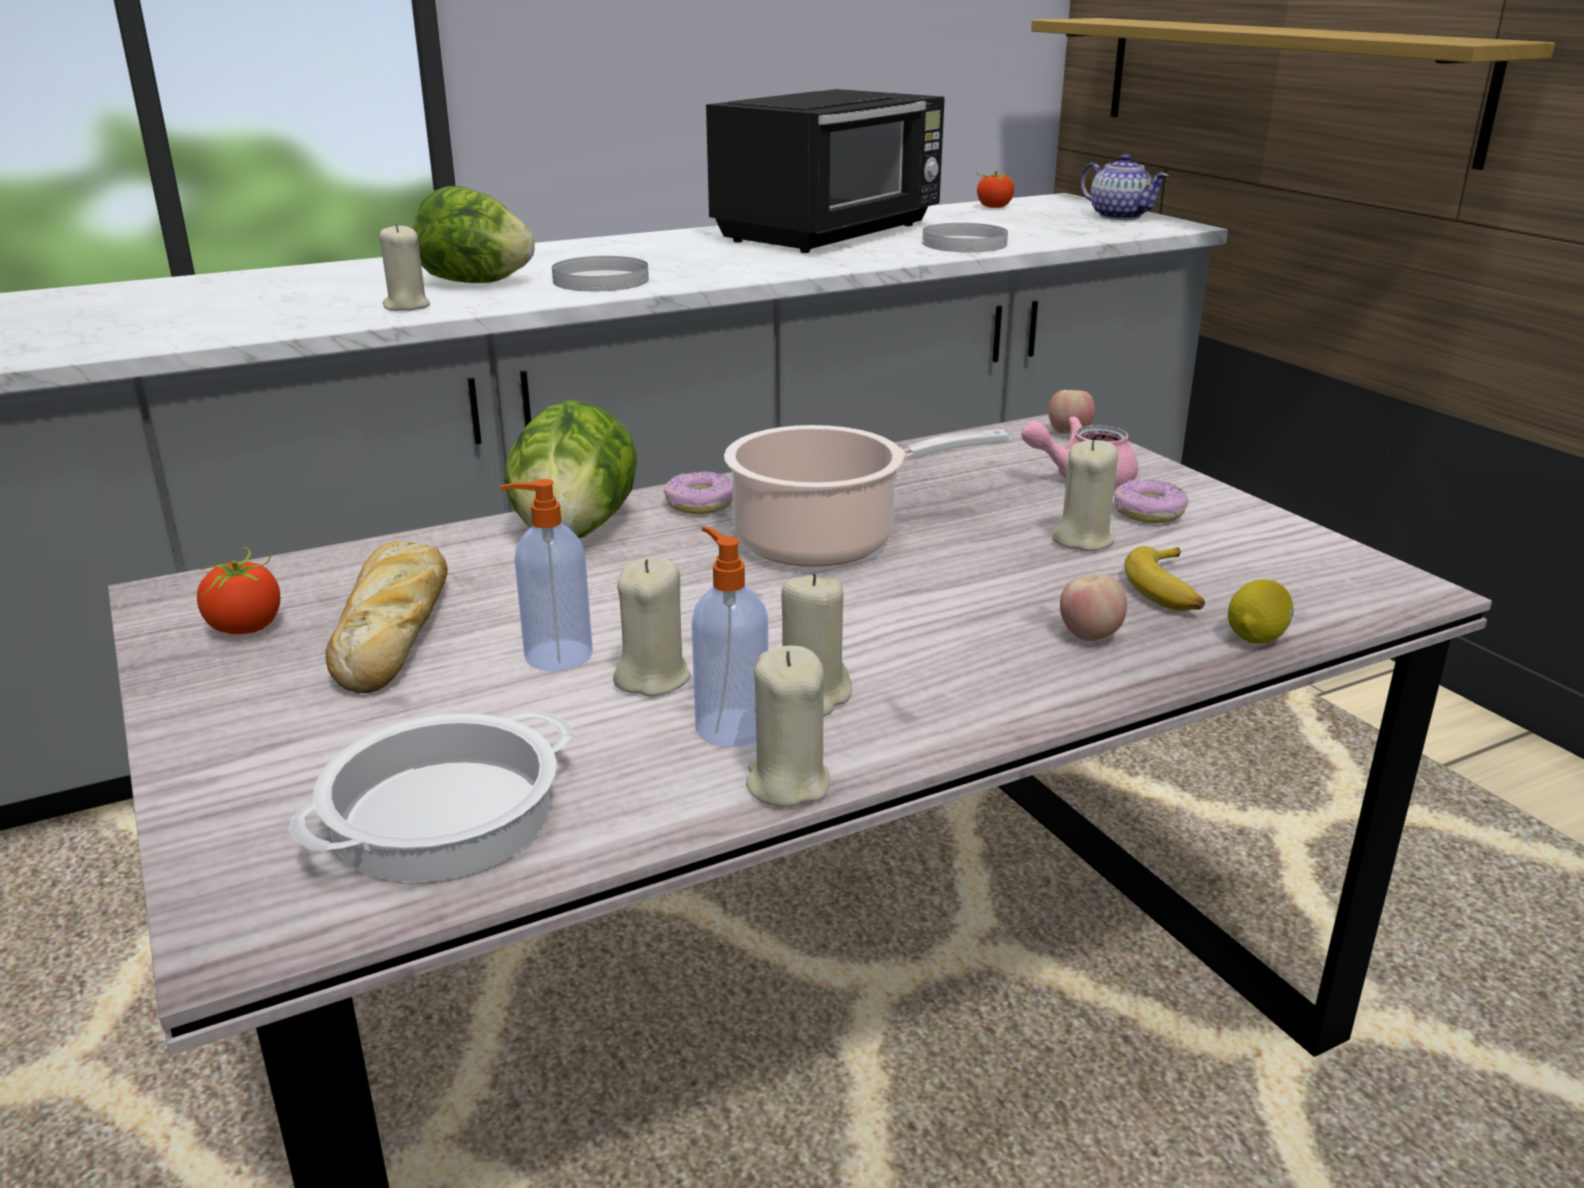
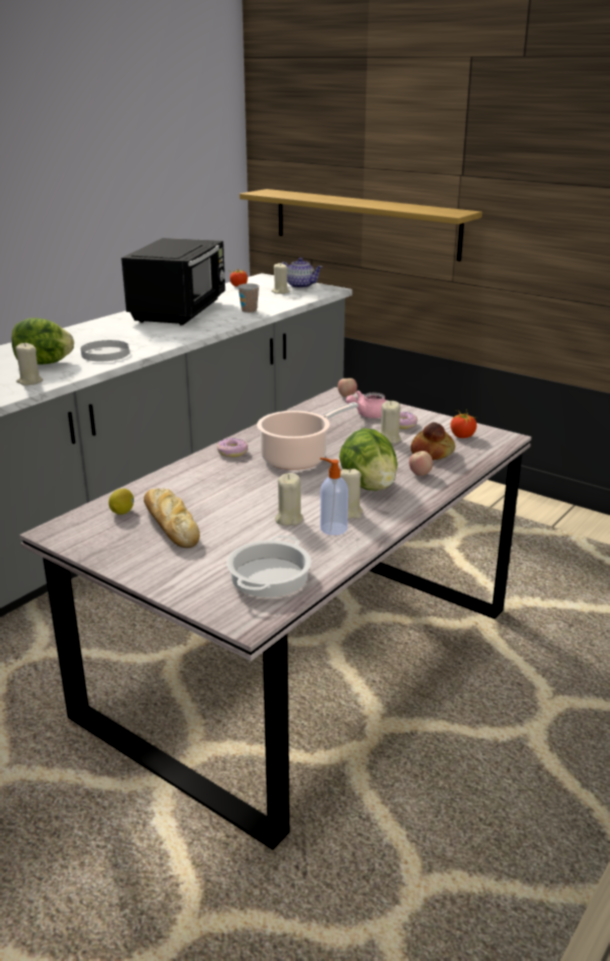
camera: 25 degrees left, 0 degrees up
(246, 627) = (108, 536): tomato -> tomato (462, 436)
(555, 656) = (245, 520): soap dispenser -> none
(575, 532) = (195, 473): lettuce -> lettuce (369, 485)
(787, 782) = (368, 540): beige candle -> beige candle (280, 292)
(965, 243) = (249, 311): white plate -> cup
(1168, 590) = (432, 453): banana -> bread
(1257, 637) = (471, 463): lemon -> lemon (123, 511)

